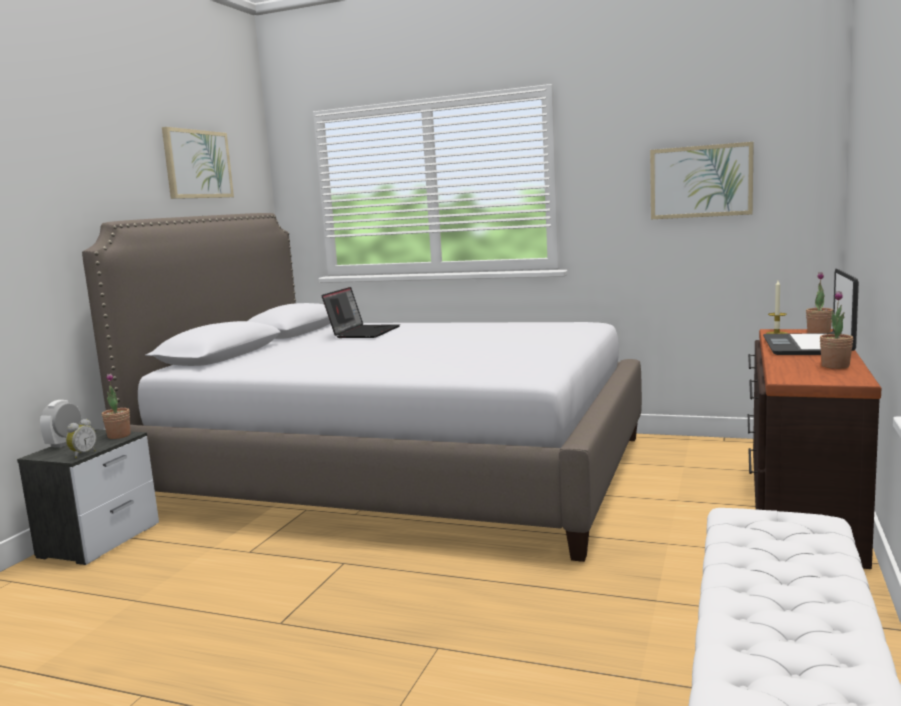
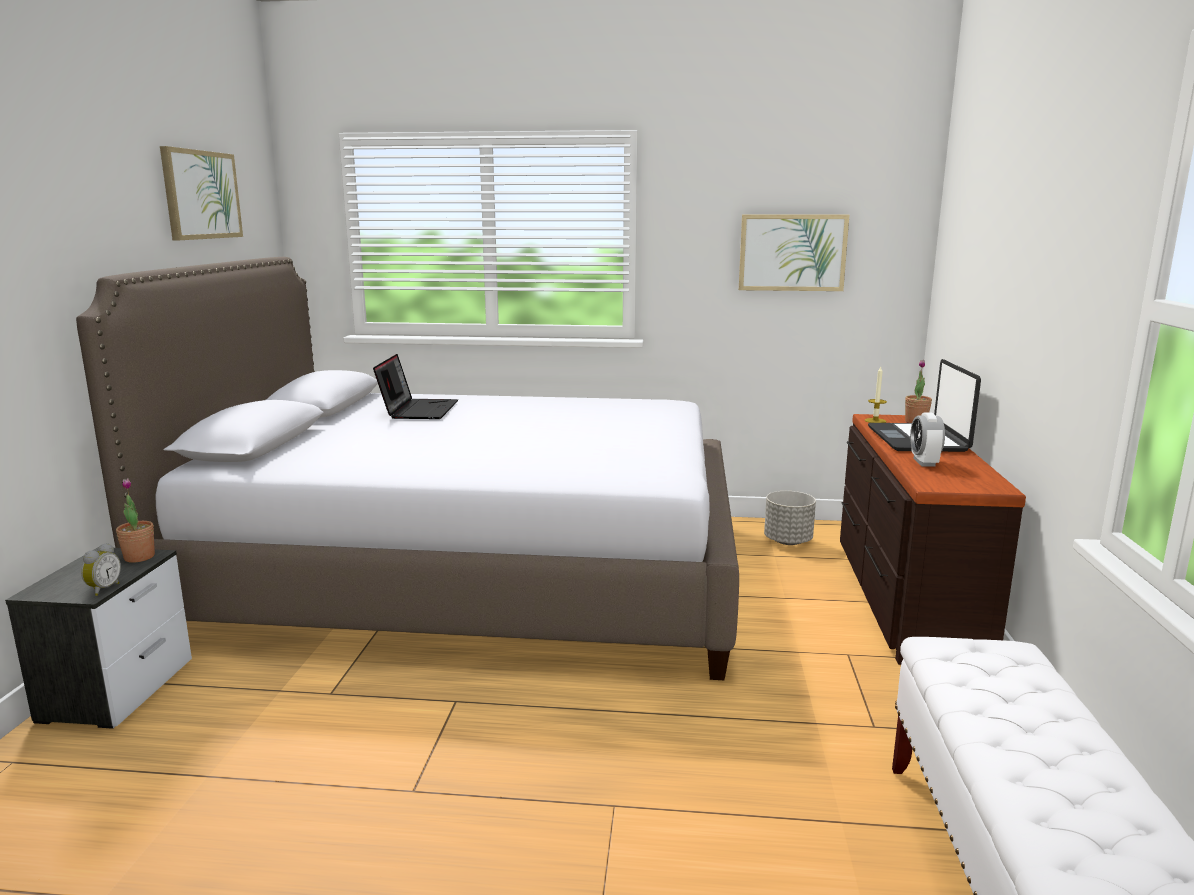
camera: 15 degrees left, 5 degrees up
(64, 443) = (65, 572): alarm clock -> alarm clock (924, 462)
(704, 455) = (788, 541): none -> grey planter
(835, 366) = (964, 467): potted plant -> none

